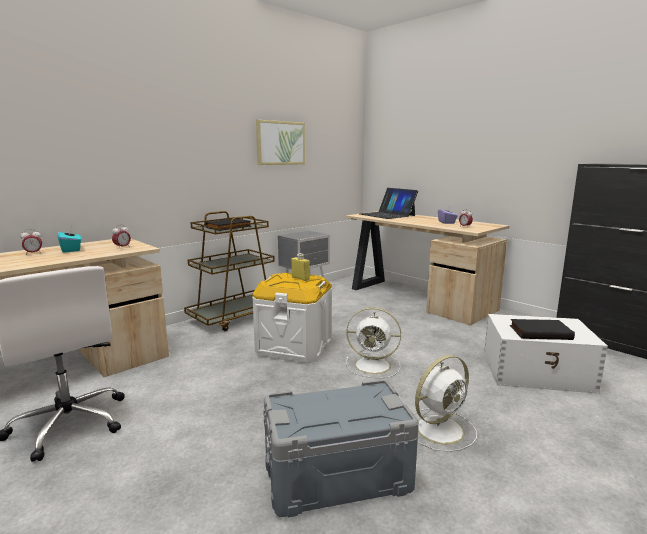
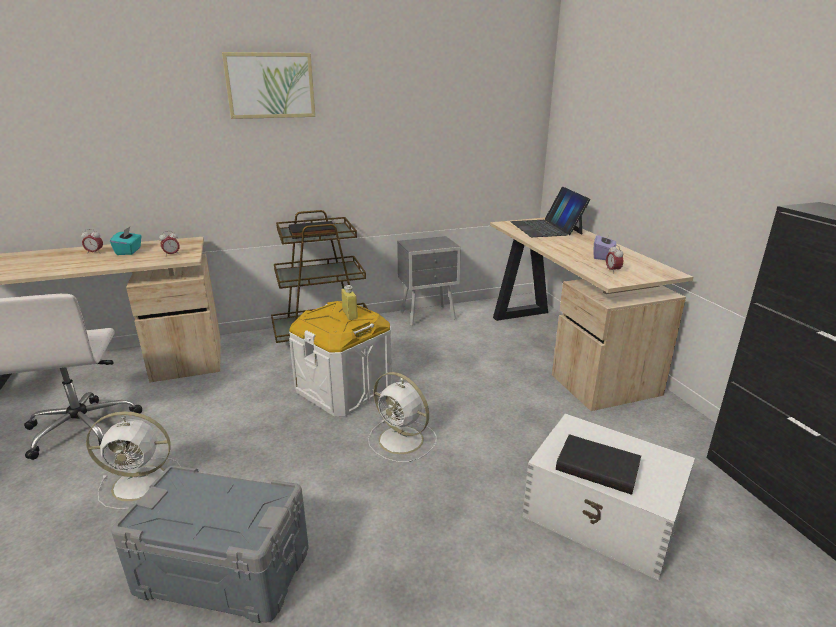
camera: 25 degrees right, 10 degrees up
(280, 143) = (405, 123): picture -> picture (270, 85)
(441, 429) = (385, 554): white fan -> white fan (142, 483)

